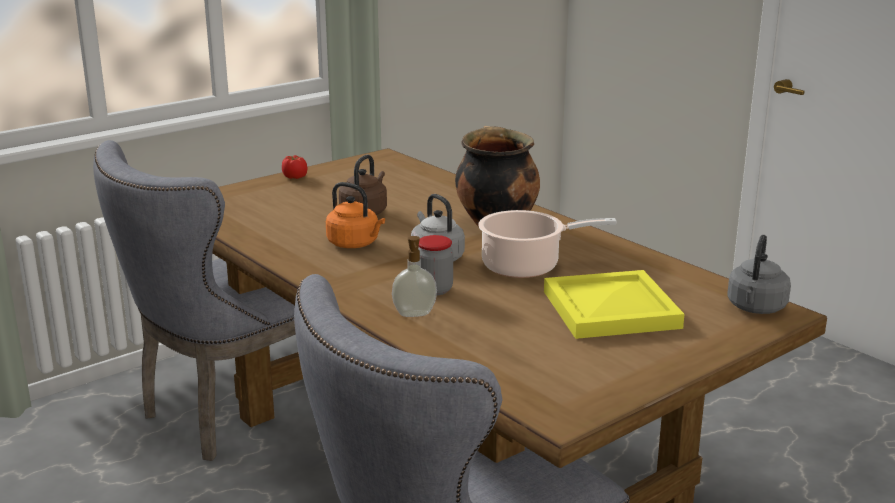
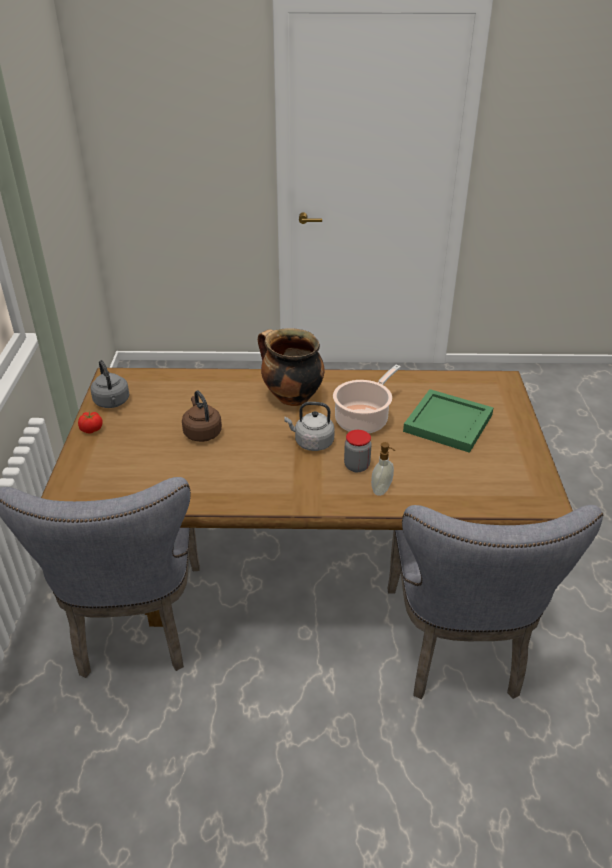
camera: 50 degrees left, 15 degrees up
(355, 244) = (250, 461): orange kettle -> none
(613, 310) = (449, 423): yellow tray -> green tray
(755, 308) = (492, 383): grey kettle -> grey kettle (112, 402)

